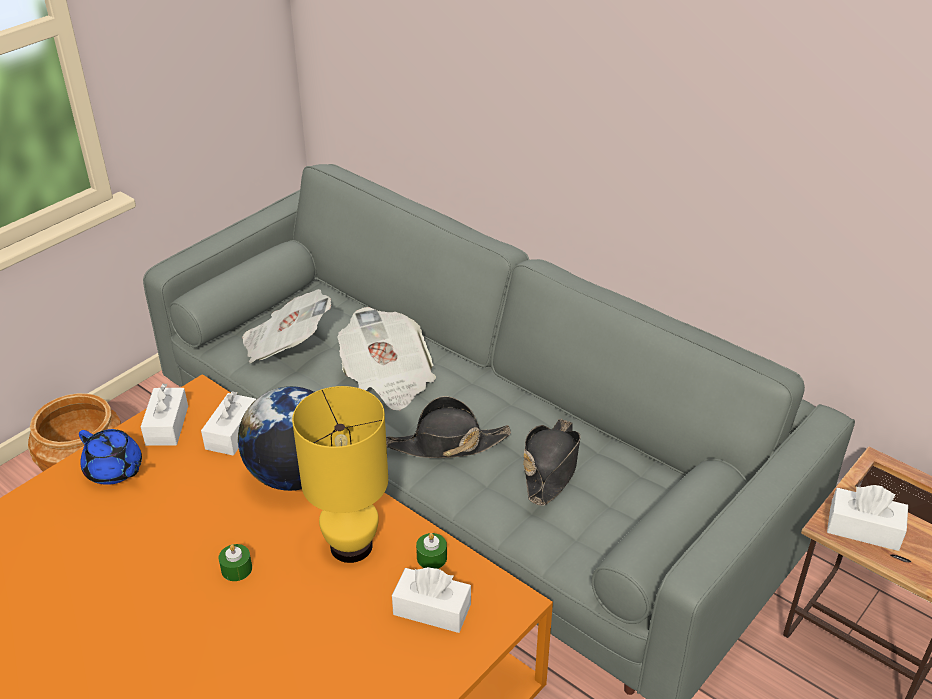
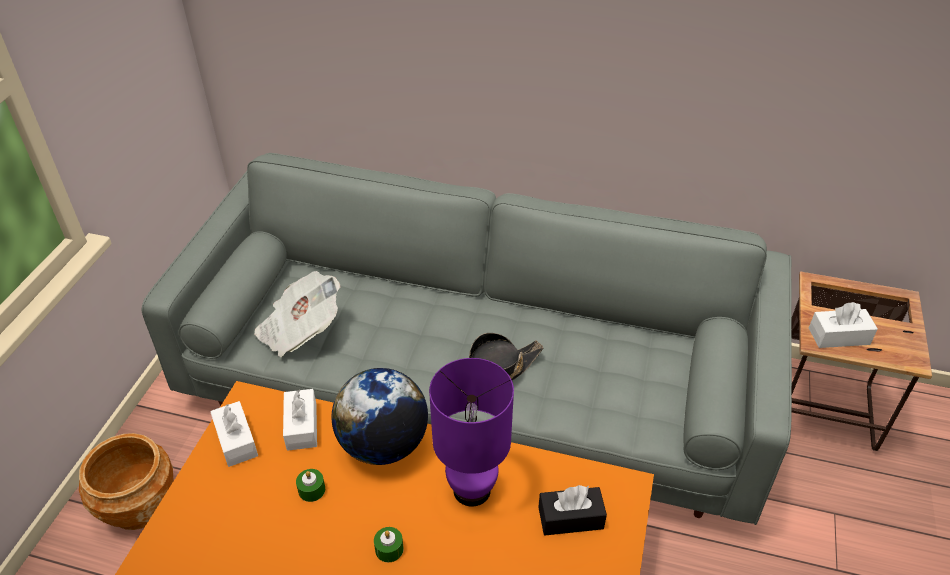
camera: 25 degrees left, 5 degrees up
(115, 470) = (215, 501): blue teapot -> none
(352, 545) = (472, 489): yellow table lamp -> purple table lamp
(388, 378) = (408, 331): newspaper -> none
(431, 558) = (541, 474): green candle -> green candle (311, 490)
(432, 609) = (570, 518): white tissue box -> black tissue box
(551, 467) = (585, 363): black hat -> none

